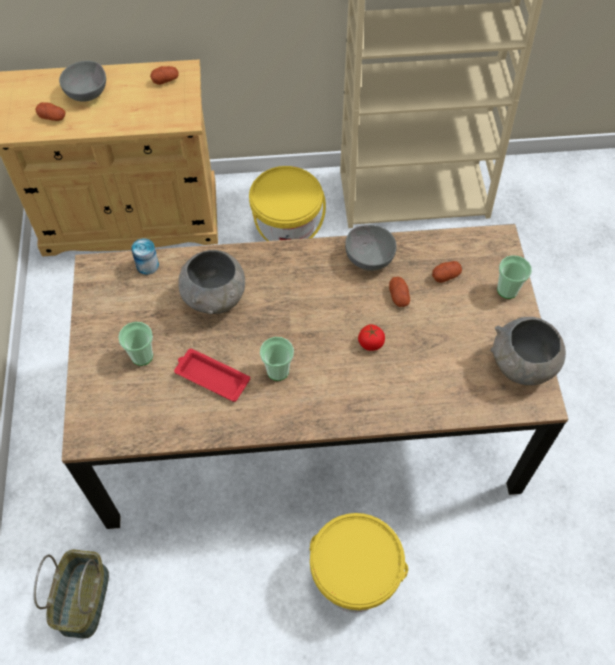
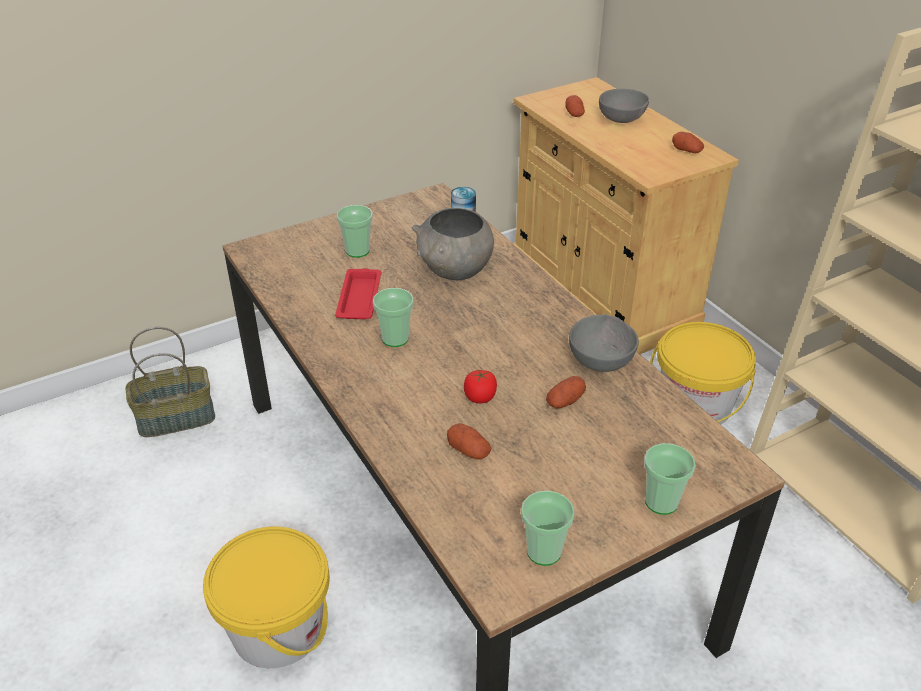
camera: 65 degrees right, 20 degrees down
(445, 275) = (632, 434): potato -> potato (469, 450)
(521, 366) = (544, 551): grey bowl -> cup

